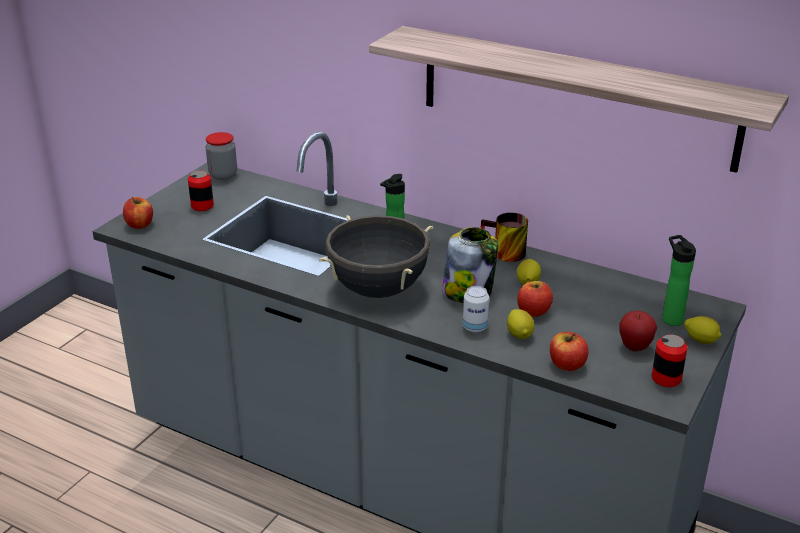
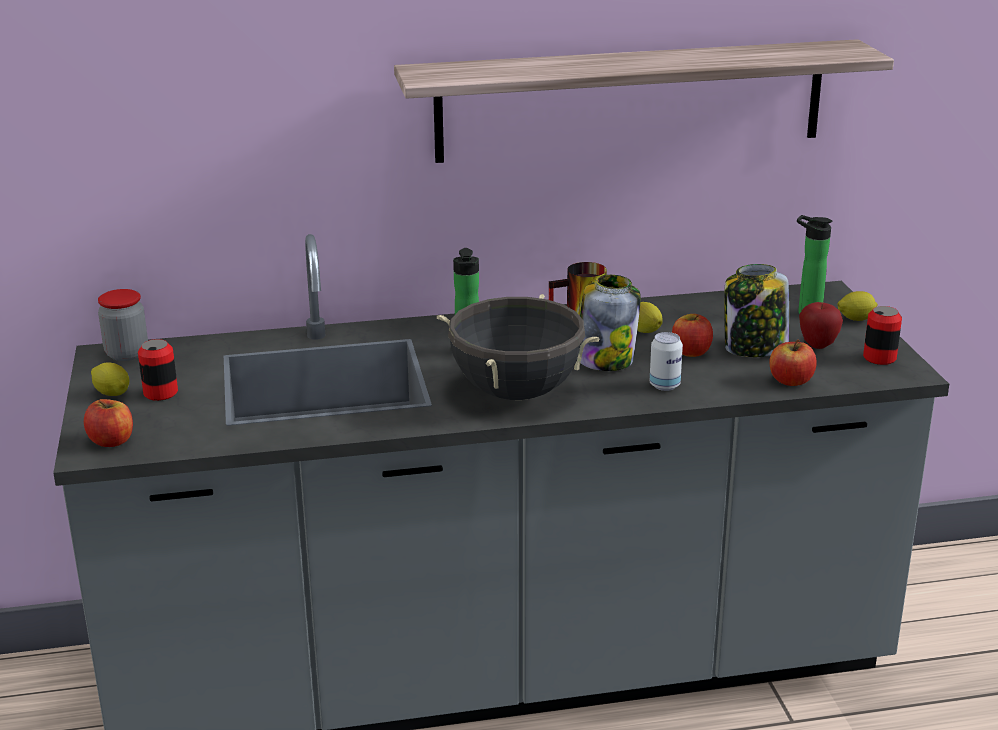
camera: 40 degrees left, 5 degrees down
(519, 334) = (712, 375): lemon -> lemon (112, 393)
(583, 328) = (754, 348): none -> jar

